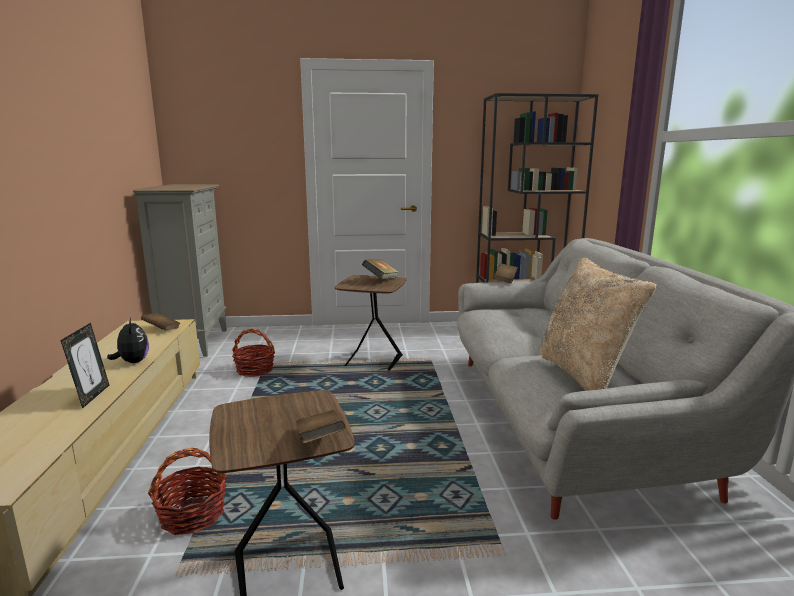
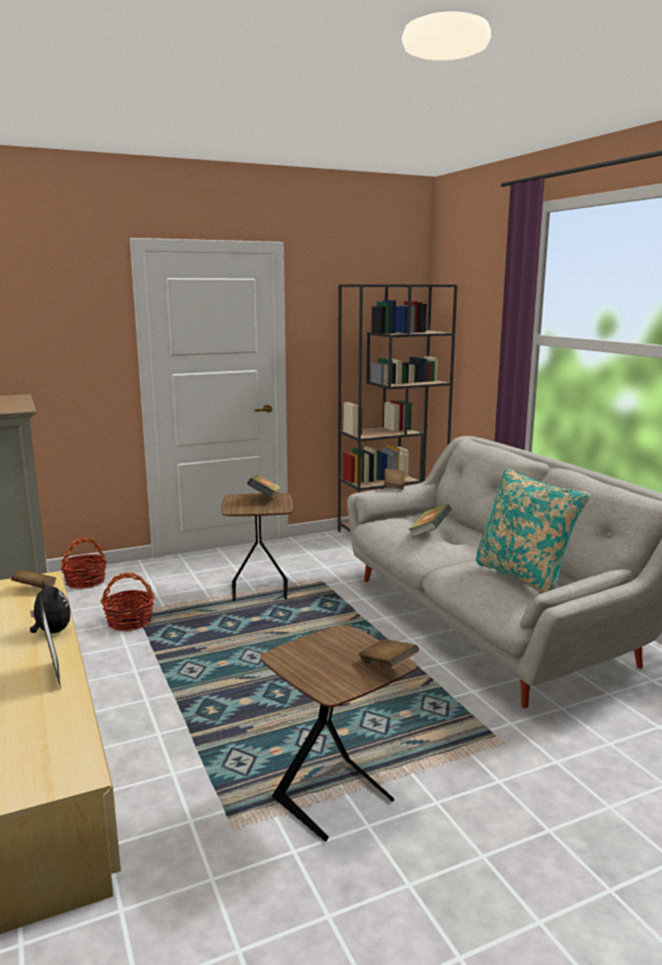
camera: 20 degrees left, 0 degrees up
(192, 515) = (200, 778): basket -> basket (85, 581)
(517, 324) = (429, 533): none -> book
(582, 378) = (522, 579): beige pillow -> turquoise pillow

